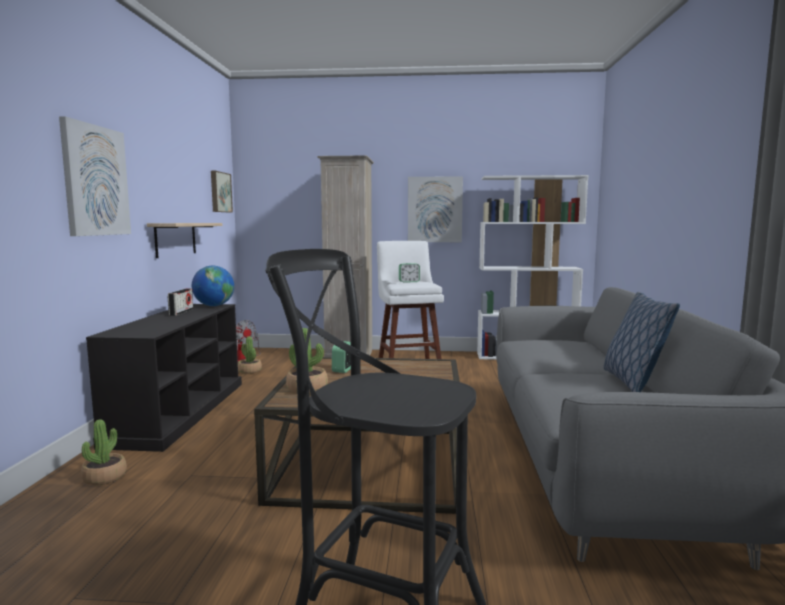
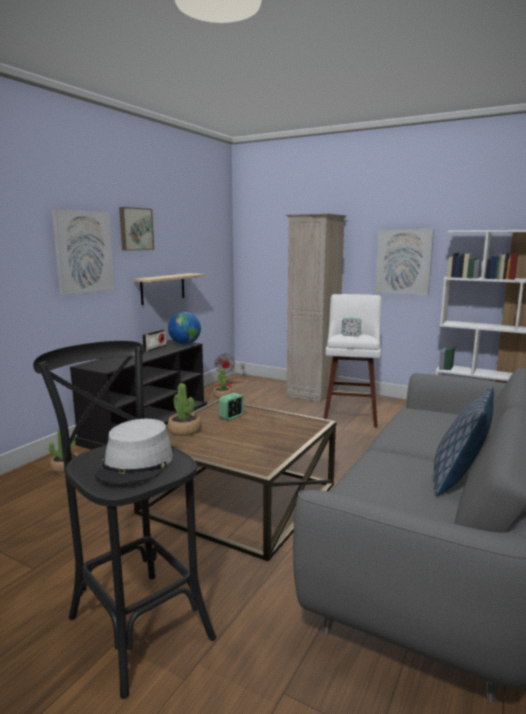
camera: 25 degrees right, 5 degrees up
(219, 192) = (215, 244): picture -> picture (135, 229)
(402, 393) = (136, 464): none -> grey hat

